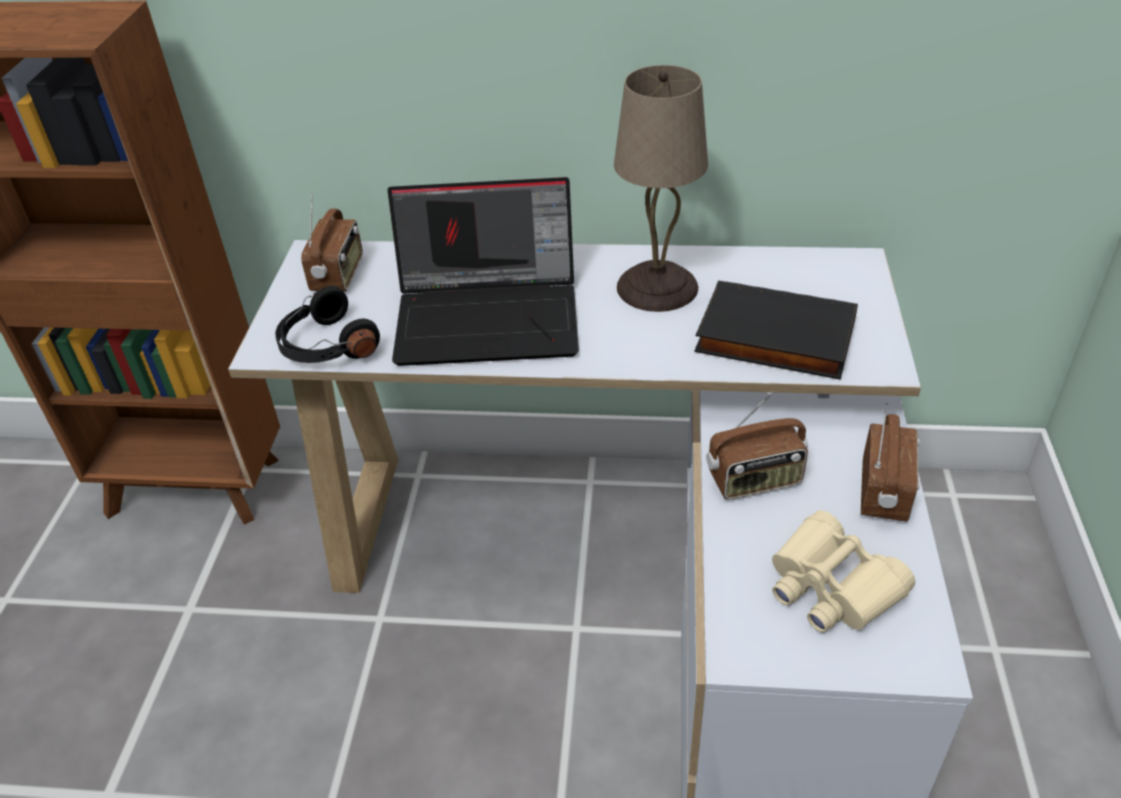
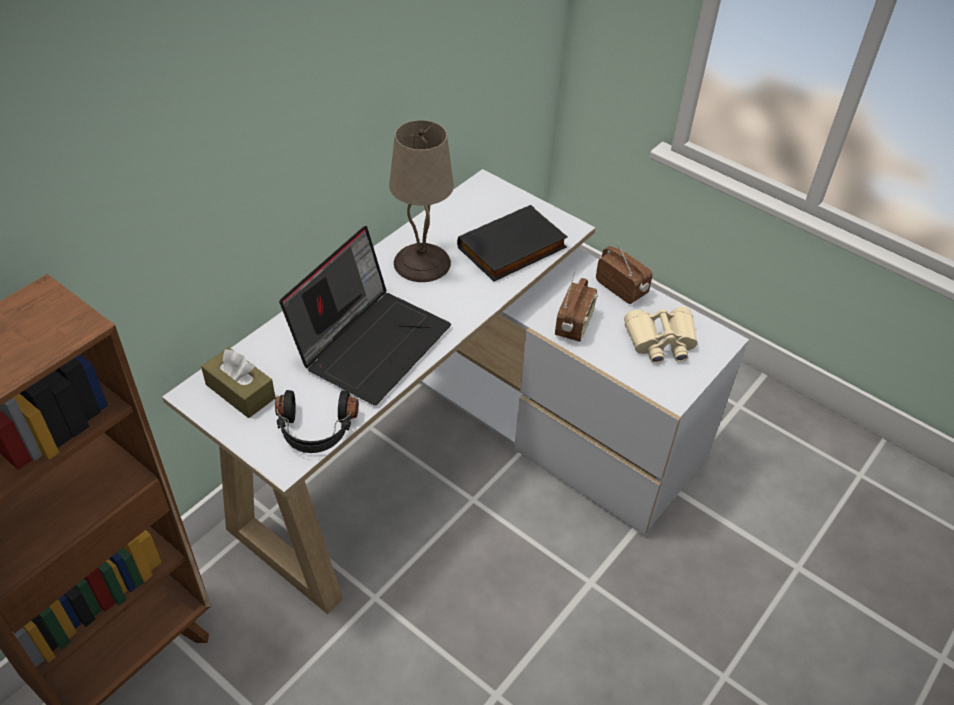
camera: 60 degrees left, 5 degrees up
(339, 275) = (240, 391): radio -> brown tissue box

